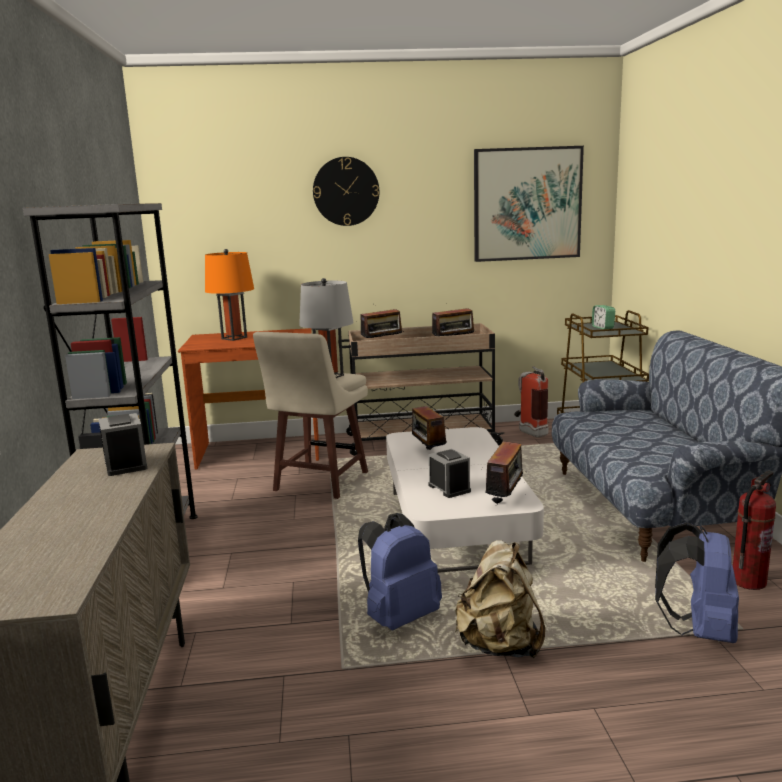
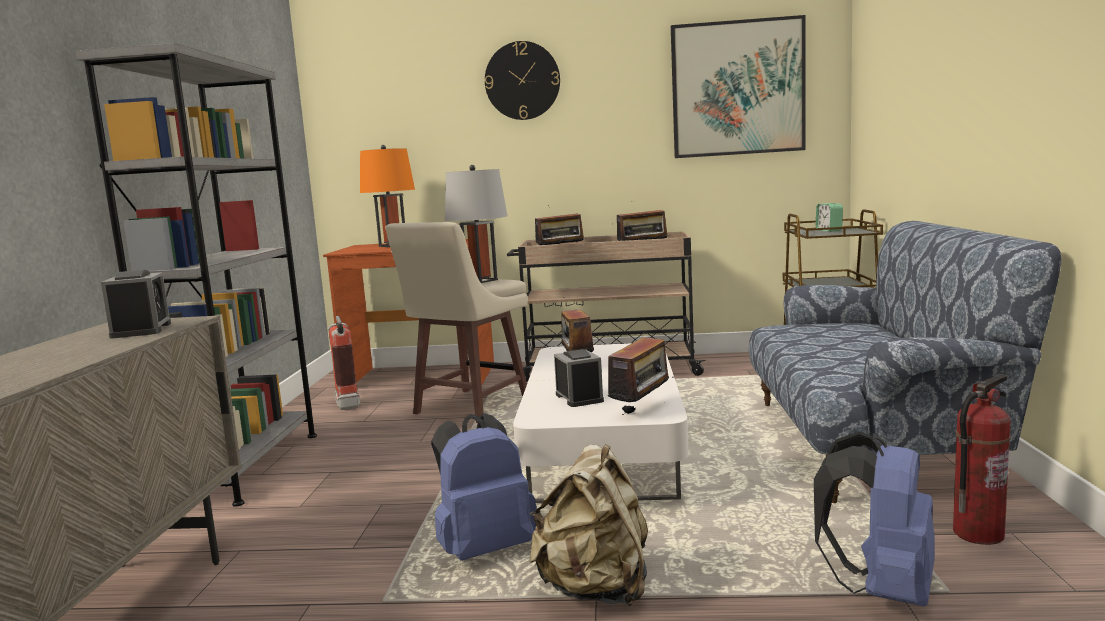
camera: 10 degrees right, 5 degrees down
(529, 432) = (742, 363): fire extinguisher -> fire extinguisher (347, 403)

